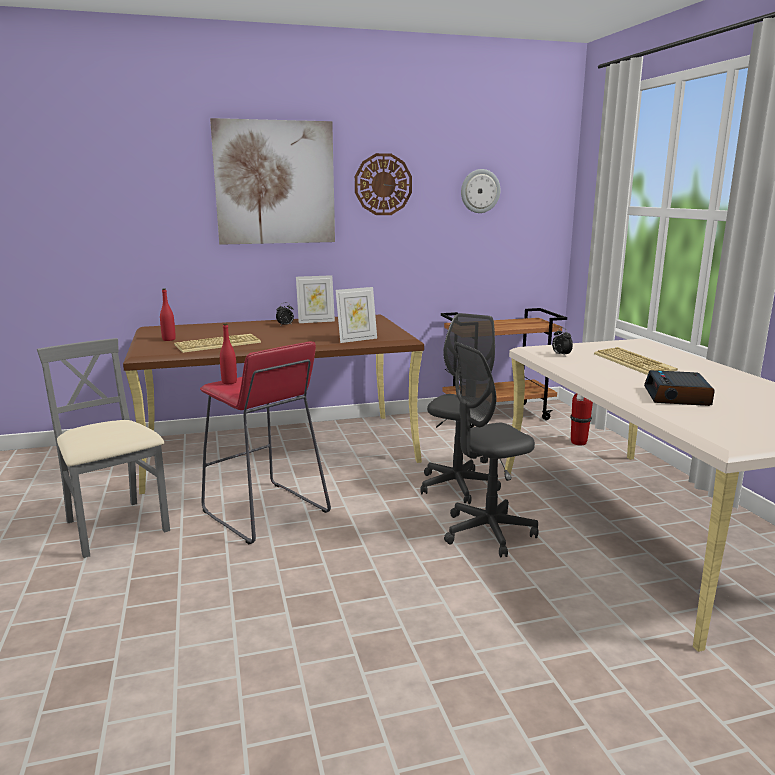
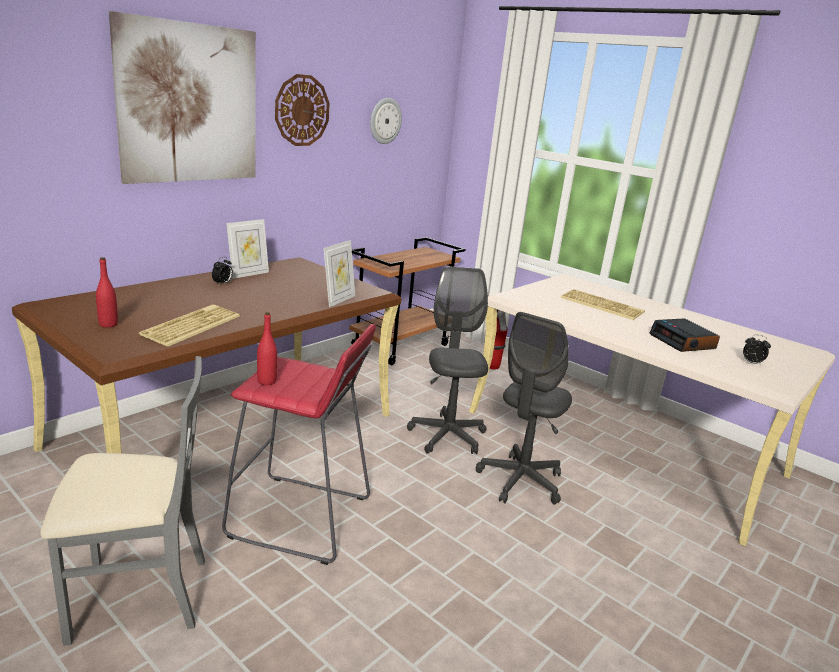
camera: 35 degrees left, 5 degrees up
(115, 527) = (138, 596): grey chair -> grey chair turned 150 degrees clockwise
(561, 355) = (541, 302): alarm clock -> alarm clock (751, 363)

